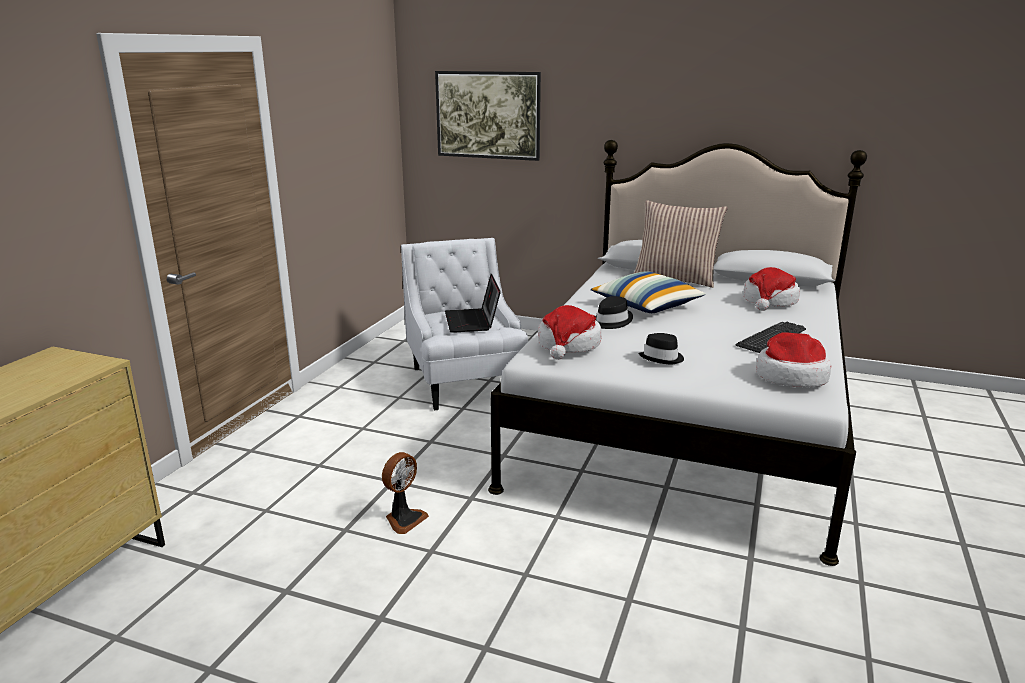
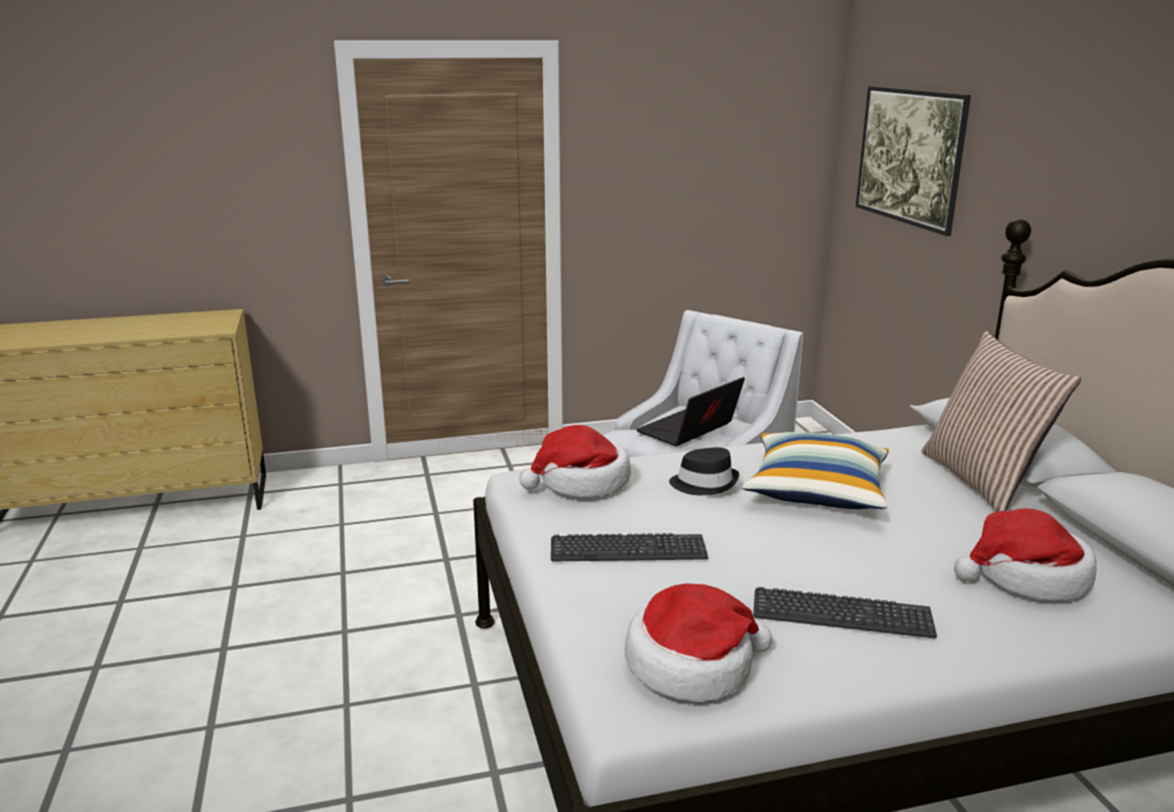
camera: 55 degrees right, 0 degrees up
(404, 519) = (385, 594): fan -> none
(662, 358) = (628, 549): black hat -> keyboard

